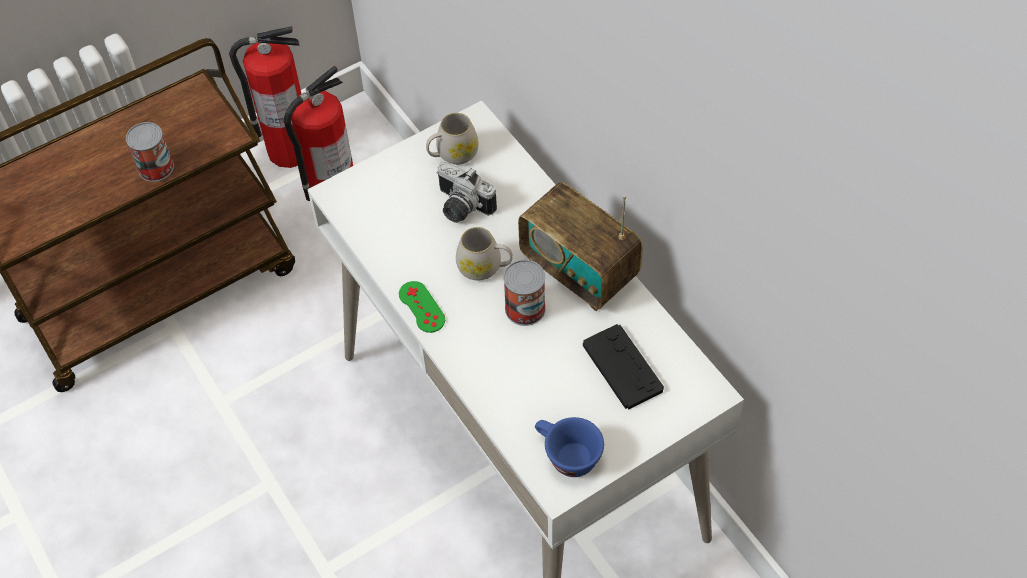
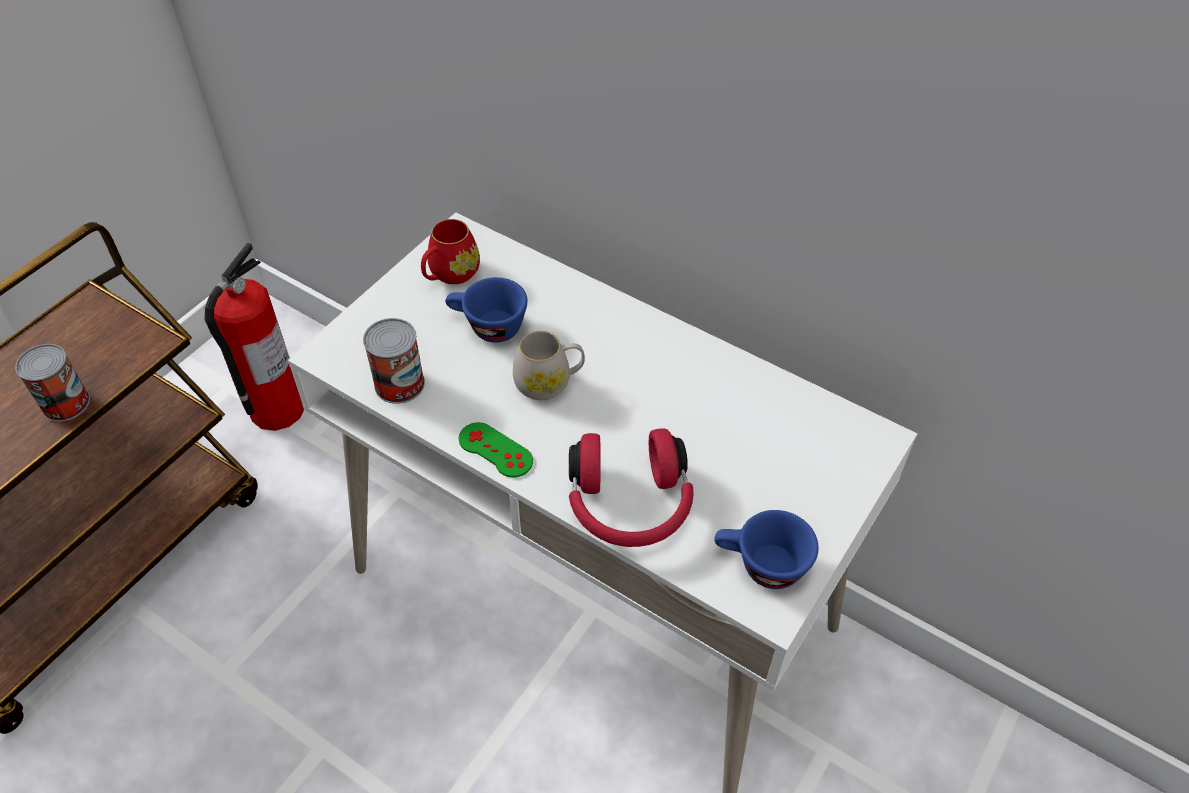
camera: 25 degrees left, 5 degrees down
(289, 150) = (203, 373): fire extinguisher -> none
(452, 154) = (450, 274): white mug -> red mug
(460, 207) = (487, 327): camera -> blue cup
(496, 380) = (629, 505): none -> red headphones
(525, 308) = (620, 413): can -> can (399, 384)
(579, 270) = (659, 354): radio -> none
(622, 367) = (767, 442): black game controller -> none

